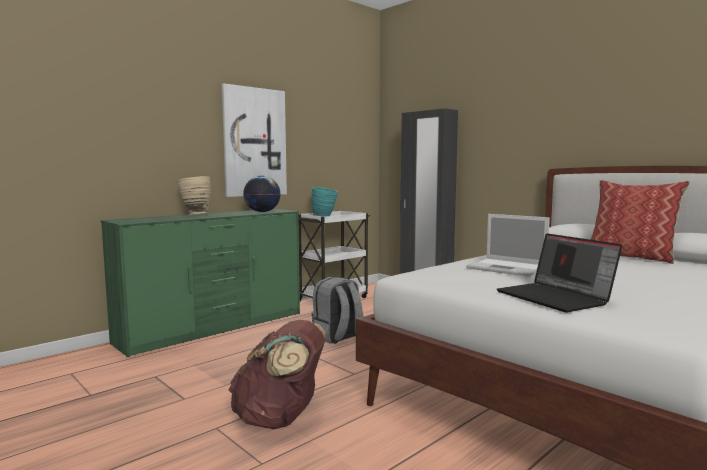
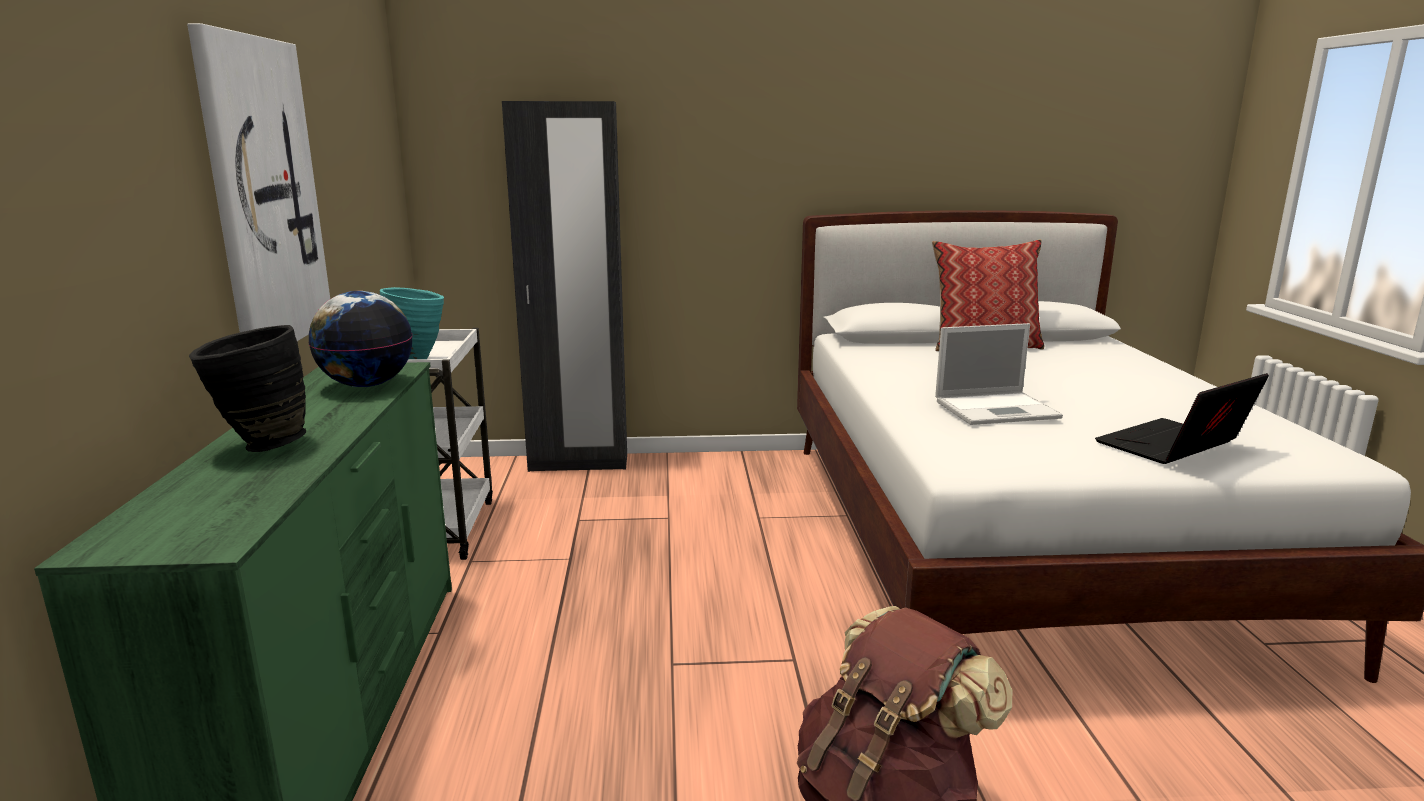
camera: 50 degrees left, 10 degrees up
(195, 215) = (260, 446): beige vase -> black vase
(337, 337) = (625, 606): grey backpack -> none
(556, 298) = (1173, 446): laptop -> laptop turned 135 degrees clockwise

